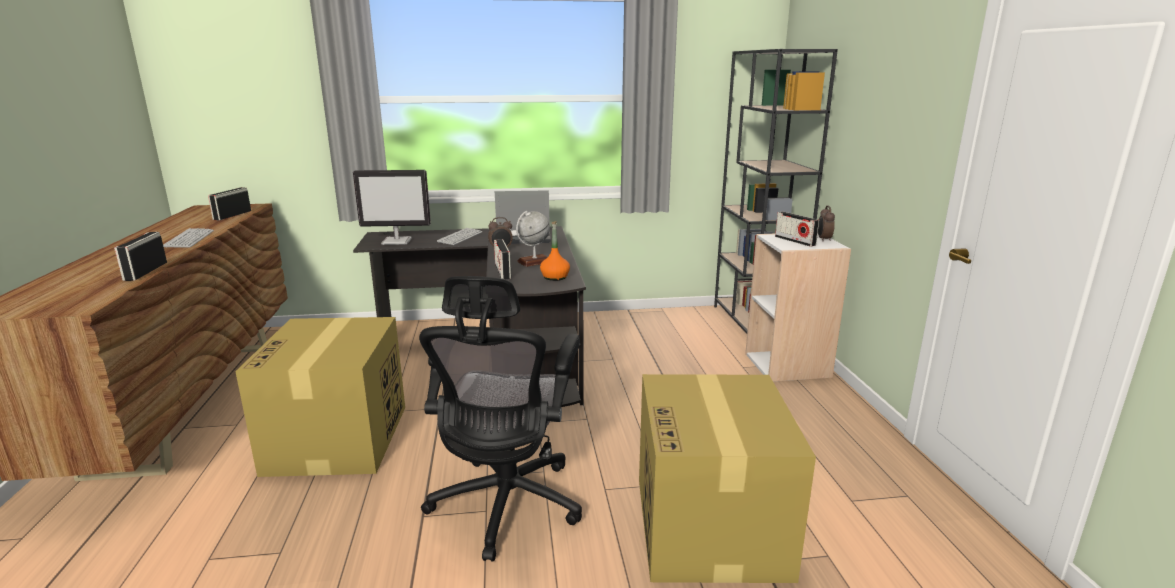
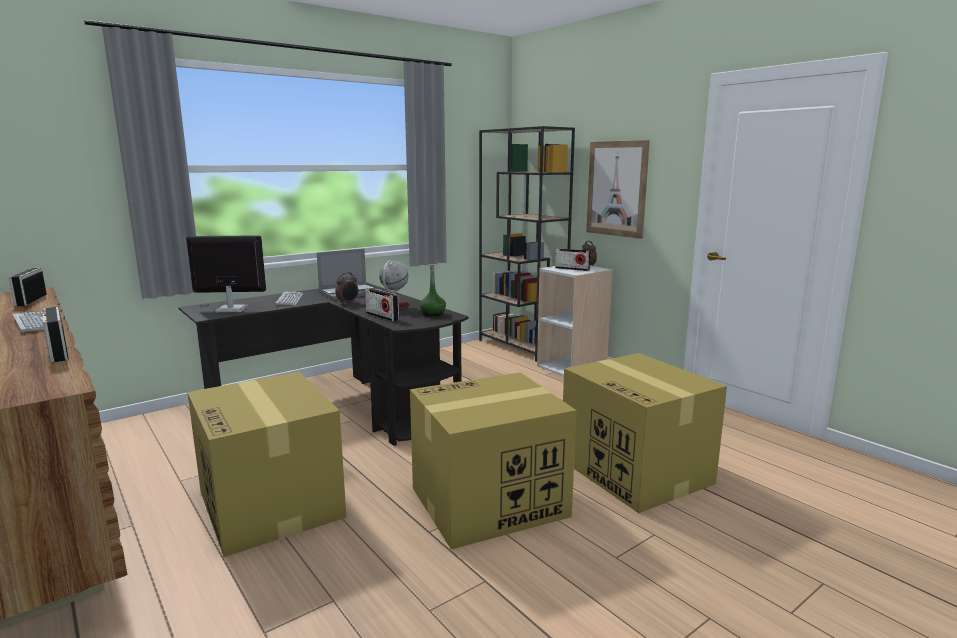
camera: 30 degrees left, 5 degrees down
(397, 241) = (230, 309): monitor -> monitor turned 150 degrees counterclockwise
(507, 505) = (487, 502): office chair -> cardboard box
(555, 277) = (433, 314): orange bottle -> green bottle
(870, 138) = (616, 189): none -> picture

